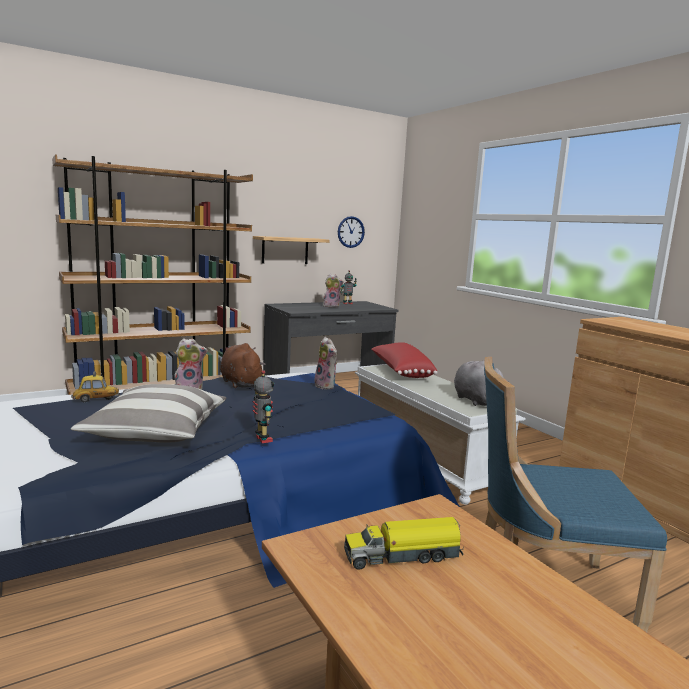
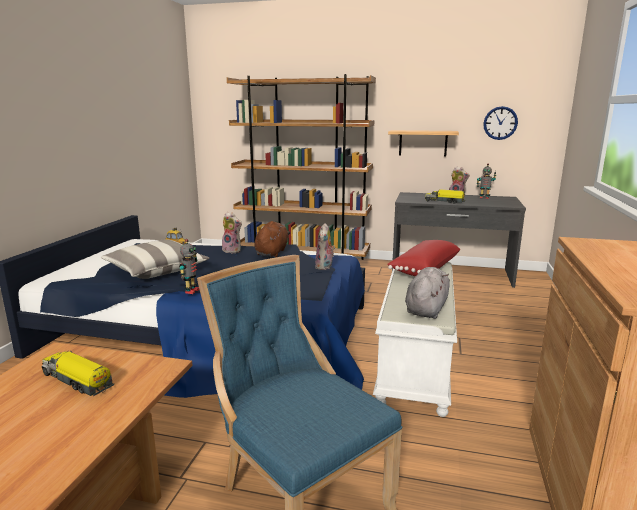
camera: 45 degrees right, 5 degrees up
(329, 309) = (445, 201): none -> toy truck

